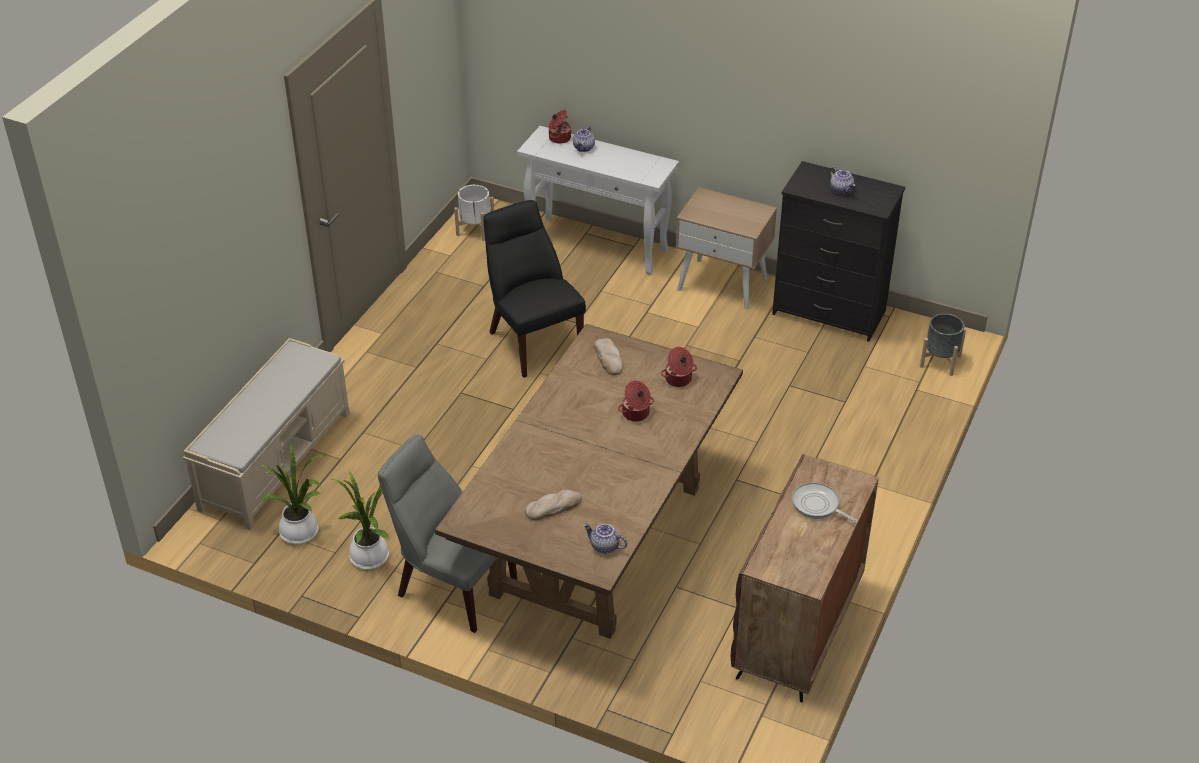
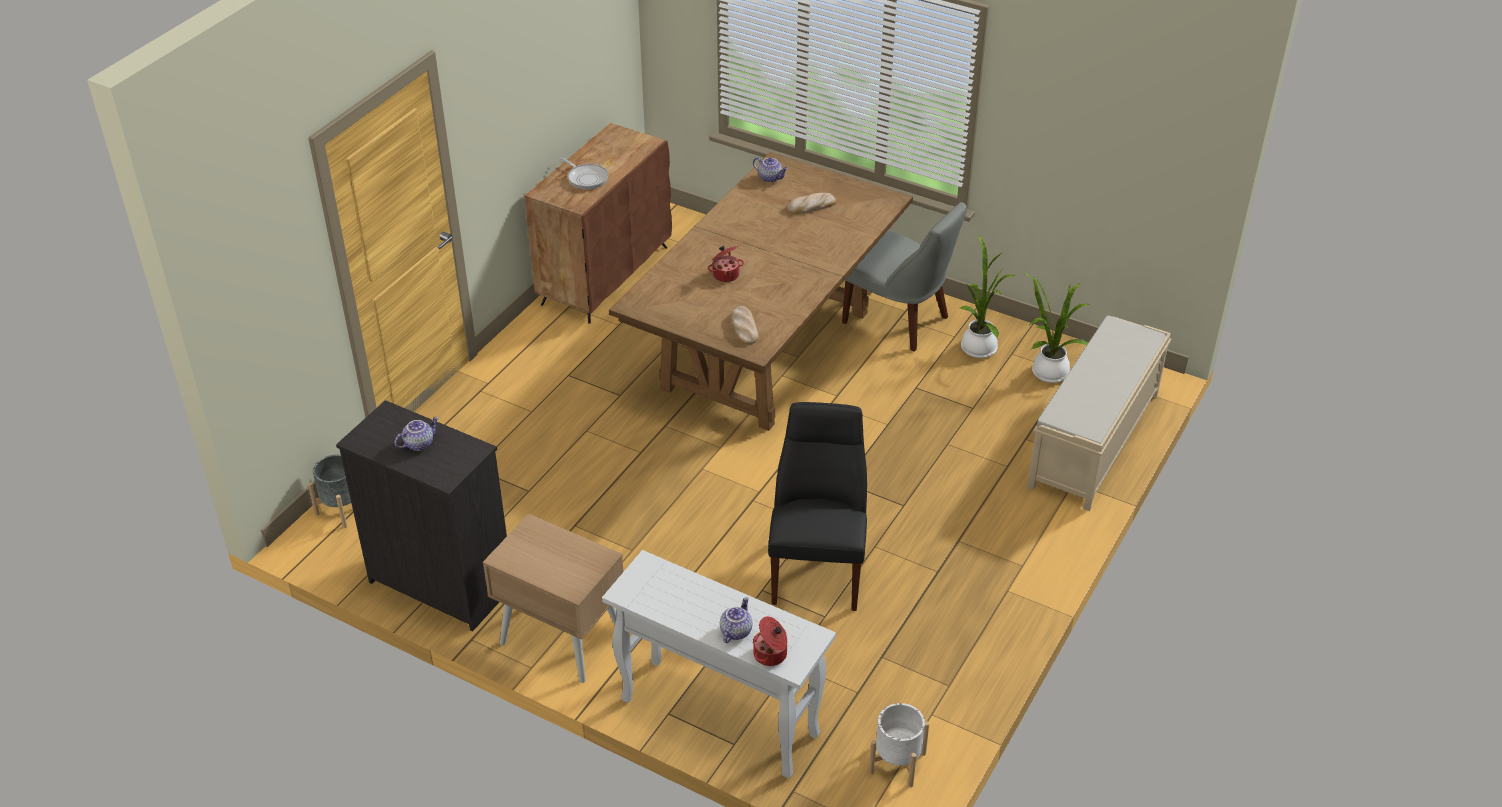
camera: 175 degrees left, 0 degrees up
(533, 341) = (818, 566): black chair -> black chair turned 150 degrees counterclockwise
(678, 379) = (676, 303): cooking pot -> none
(842, 190) = (419, 443): teapot -> teapot turned 75 degrees clockwise

